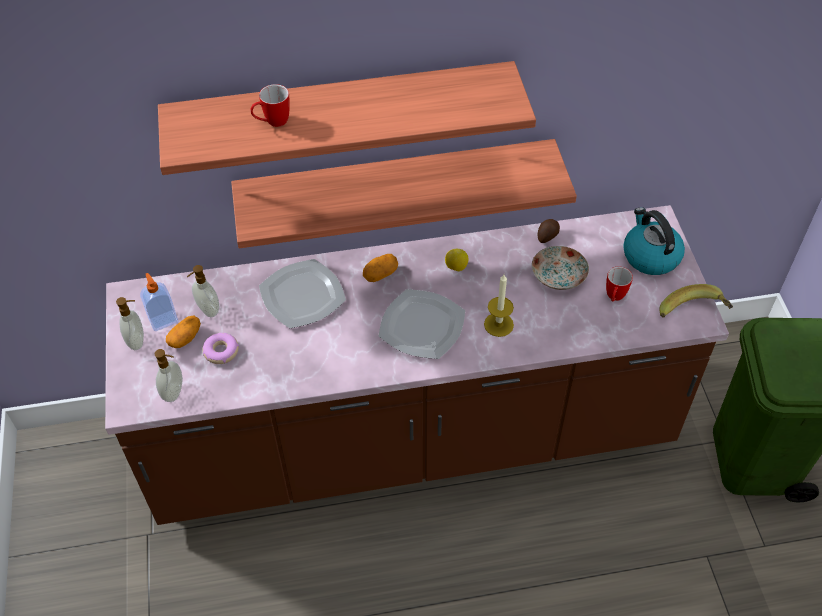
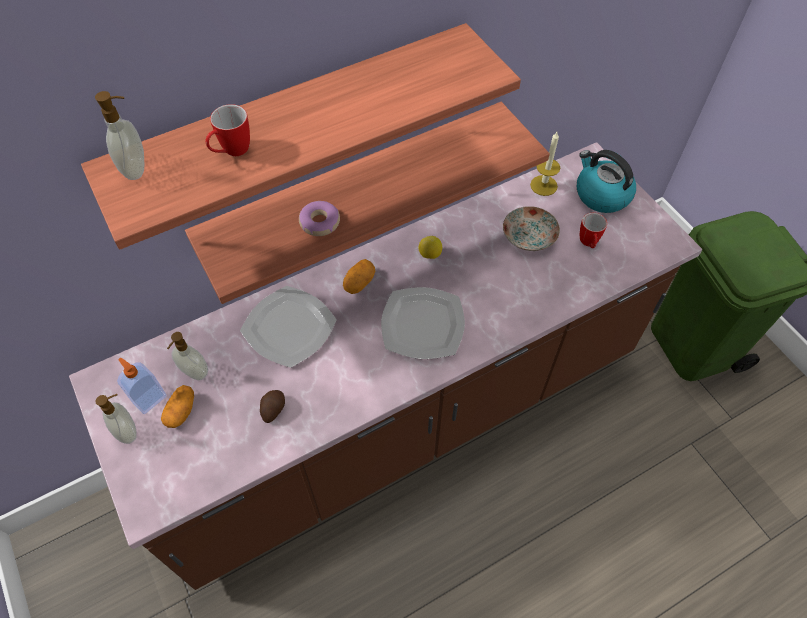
camera: 20 degrees left, 5 degrees up
(174, 392) = (192, 477): soap dispenser -> soap dispenser (136, 168)
(221, 352) = (226, 415): donut -> donut (319, 223)
(498, 324) = (495, 301): candle -> candle (543, 185)
(547, 235) = (501, 200): potato -> potato (273, 409)
(693, 315) = (664, 240): banana -> none

